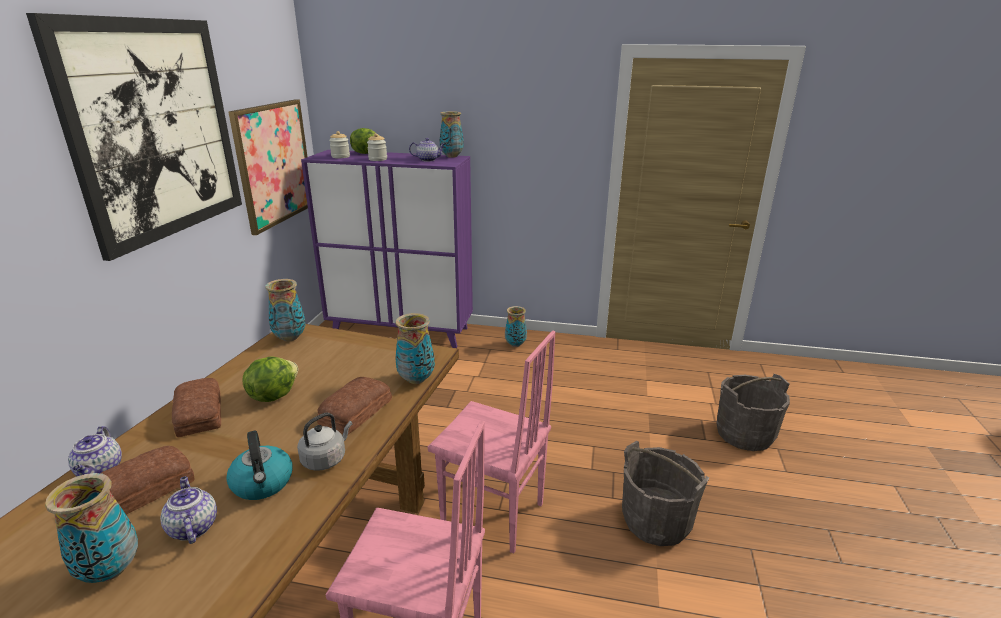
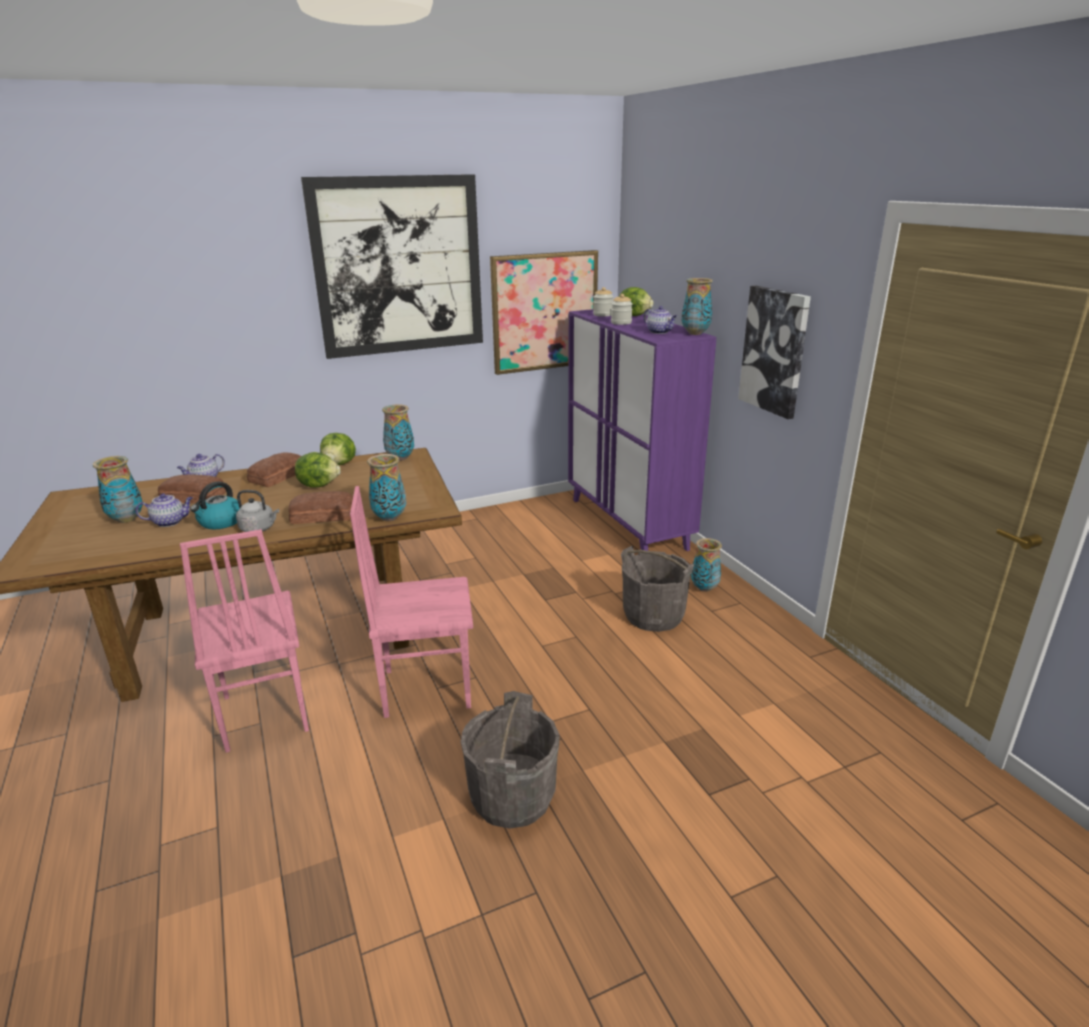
camera: 55 degrees right, 0 degrees up
(192, 527) = (170, 522): teapot -> teapot turned 45 degrees clockwise
(241, 370) = (339, 464): none -> lettuce
(492, 515) = (426, 688): pink chair -> pink chair turned 90 degrees clockwise
(531, 157) = (774, 351): none -> picture
(744, 434) = (768, 830): grey bucket -> grey bucket (653, 615)

